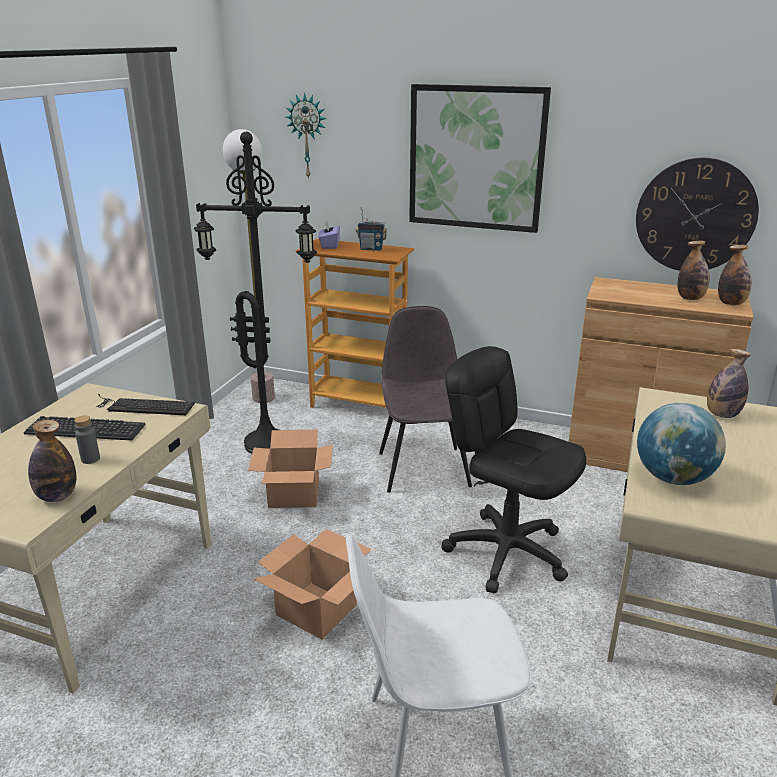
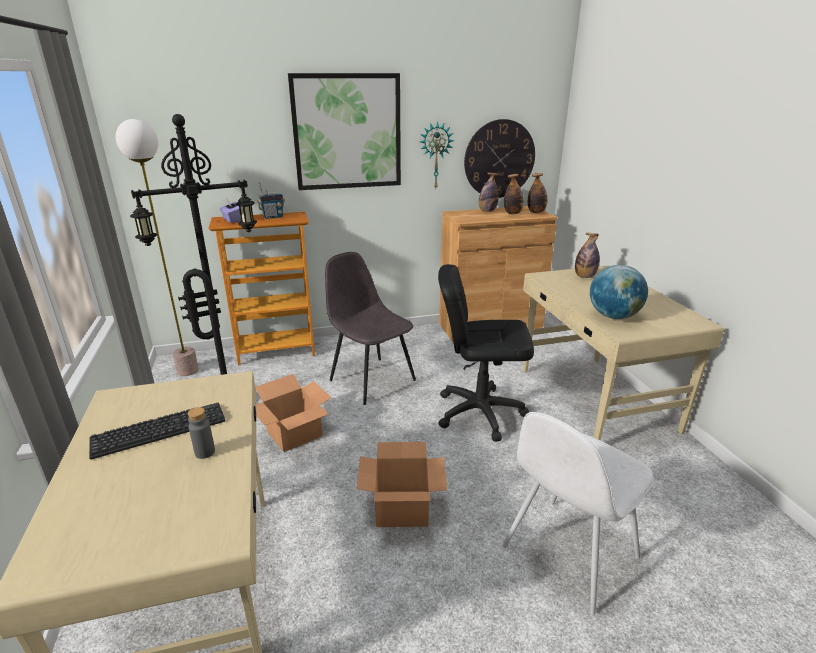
camera: 35 degrees left, 0 degrees up
(57, 496) = (219, 497): bottle -> bottle (487, 211)
(142, 406) = (191, 391): keyboard -> none
(308, 136) = (190, 124): wall clock -> wall clock (435, 156)

